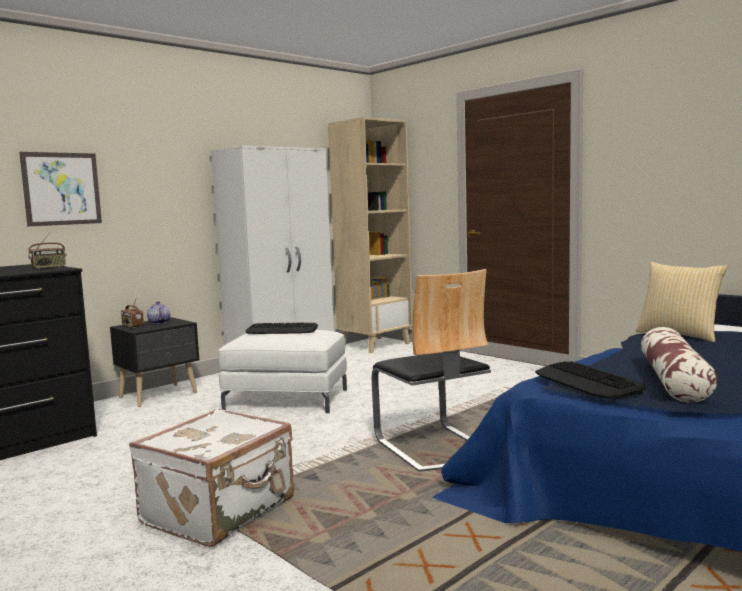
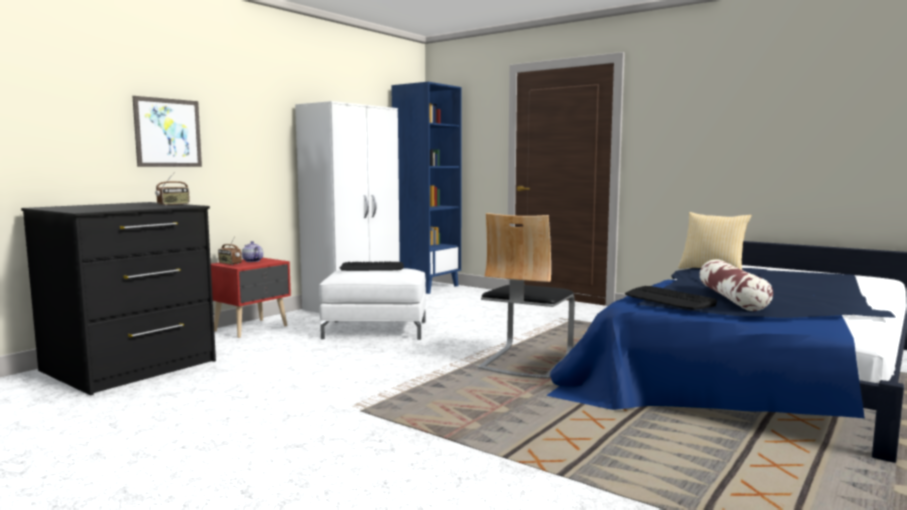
camera: 10 degrees left, 0 degrees up
(160, 395) = (252, 328): black nightstand -> red nightstand
(221, 511) = (375, 412): white suitcase -> none
(375, 345) = (428, 287): beige bookcase -> blue bookcase
(433, 447) = (525, 362): chair -> chair turned 60 degrees clockwise

